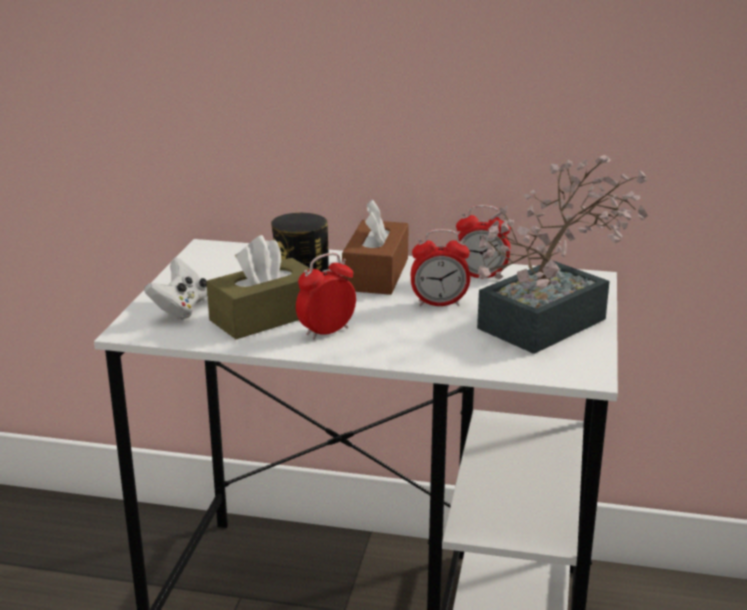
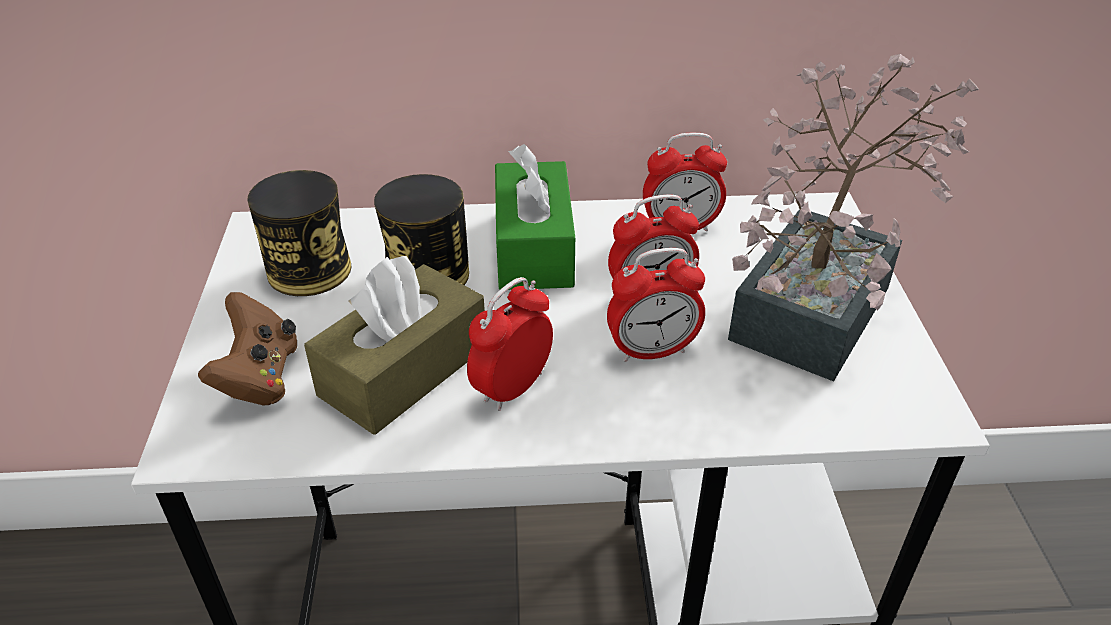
camera: 15 degrees left, 15 degrees up
(180, 309) = (260, 377): white game controller -> brown game controller
(229, 268) = (309, 270): none -> can
(376, 274) = (533, 247): brown tissue box -> green tissue box
(424, 327) = (652, 351): none -> alarm clock

